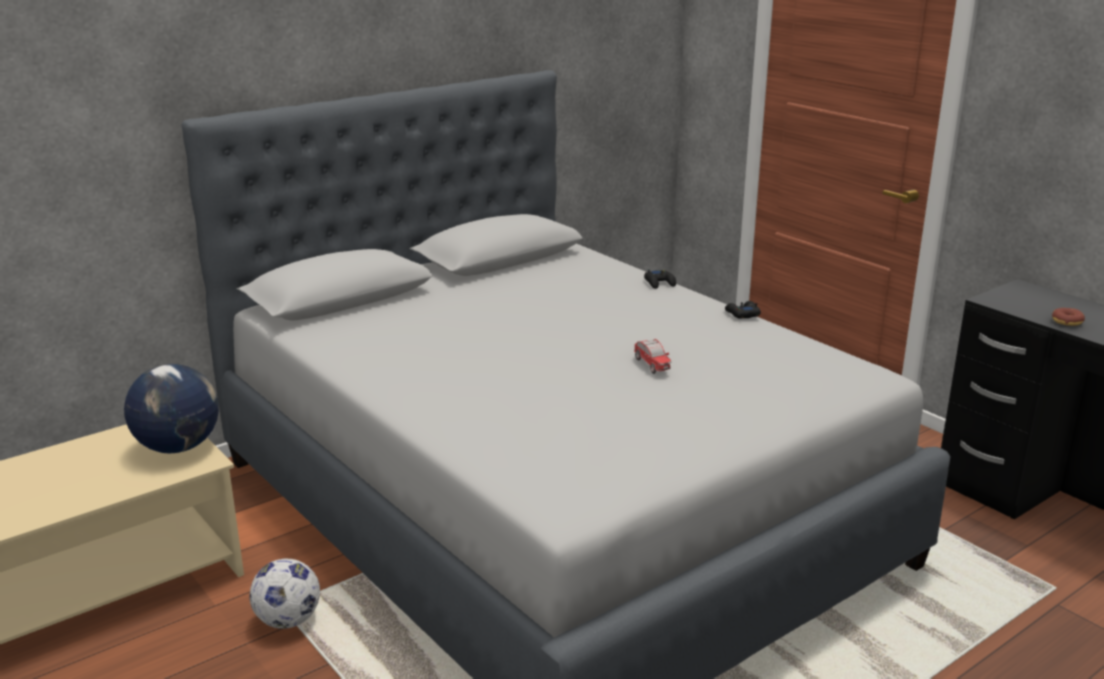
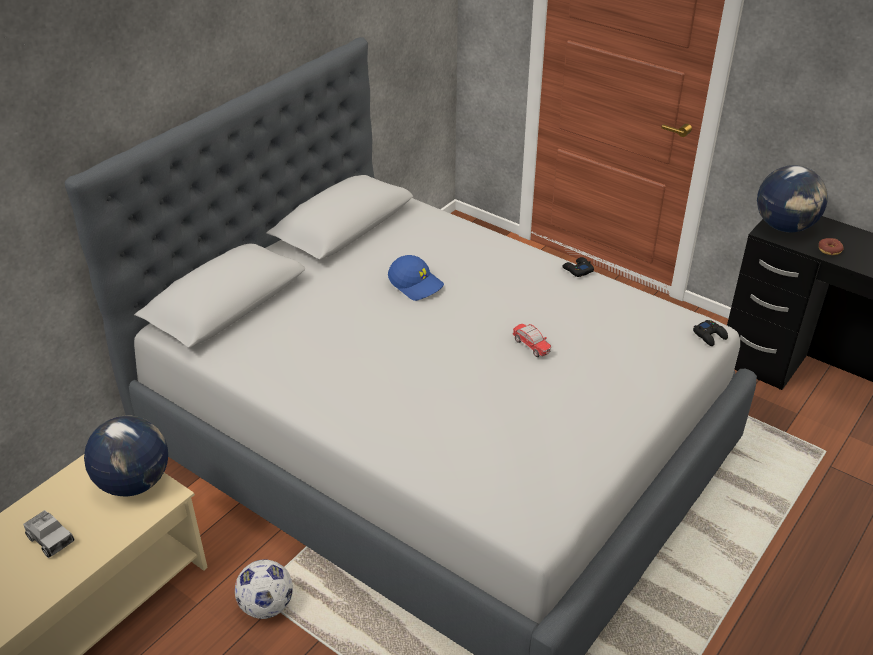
camera: 15 degrees left, 15 degrees up
(66, 478) = (50, 539): none -> toy truck
(550, 306) = (416, 284): none -> blue cap
(659, 283) = (495, 240): black game controller -> black game controller (710, 336)
(1015, 298) = (784, 227): none -> globe

